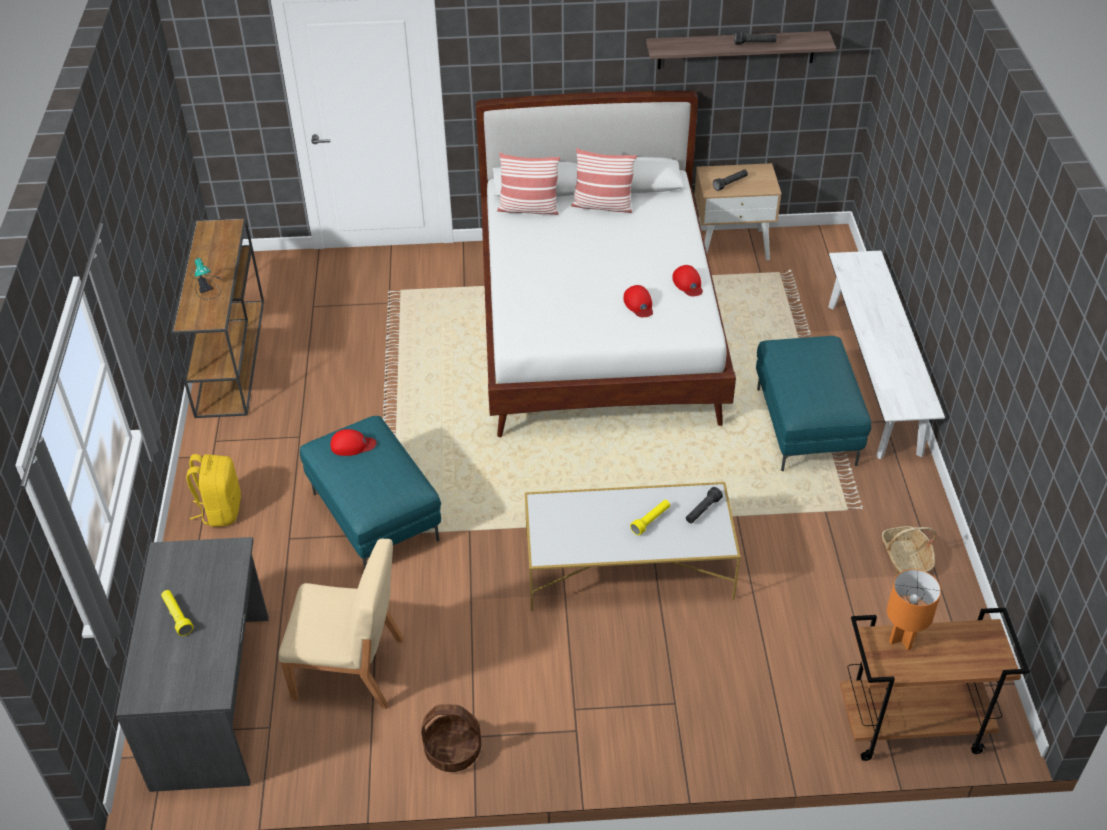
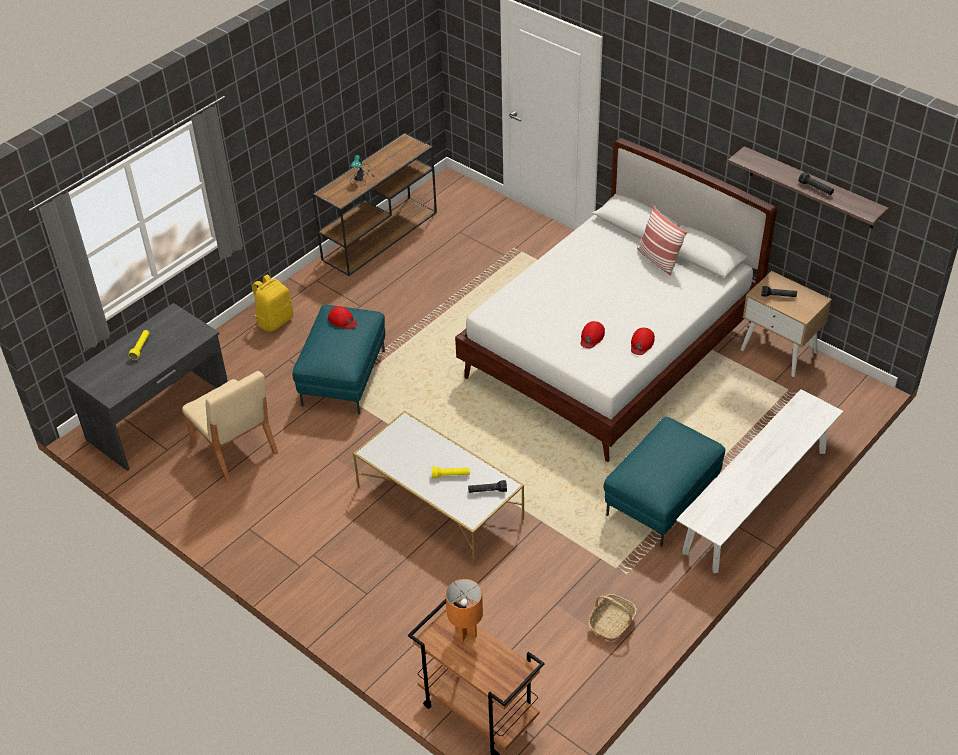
camera: 45 degrees right, 0 degrees up
(452, 750) = (231, 527): basket -> none
(528, 209) = (607, 235): pillow -> none

